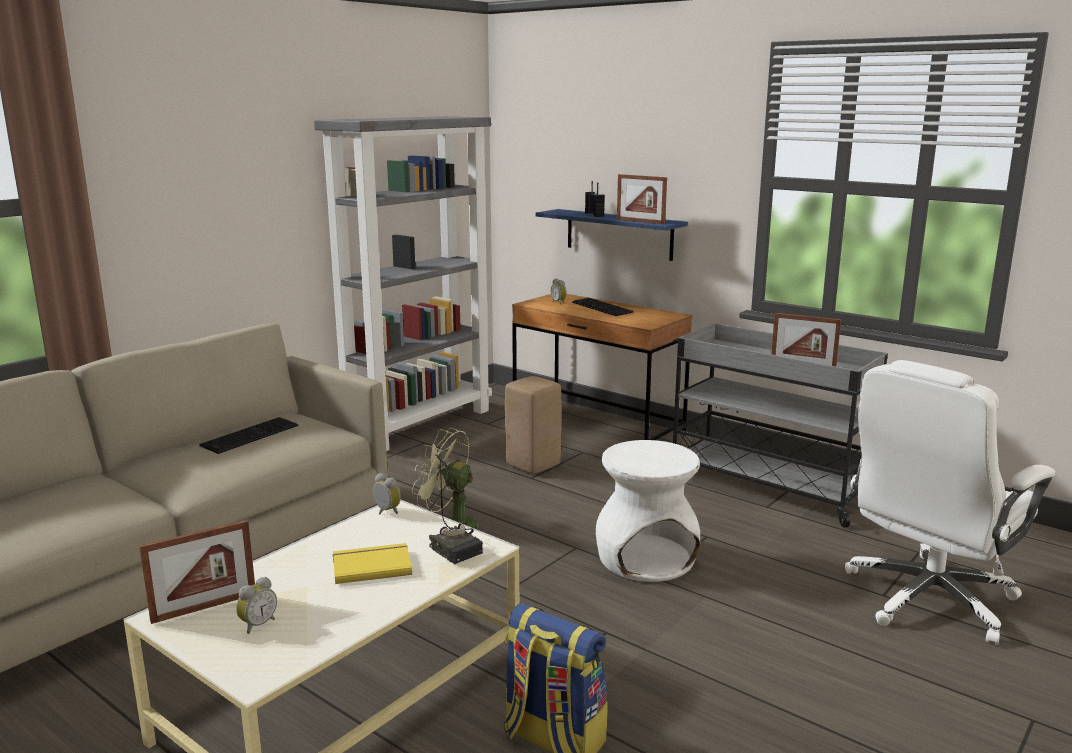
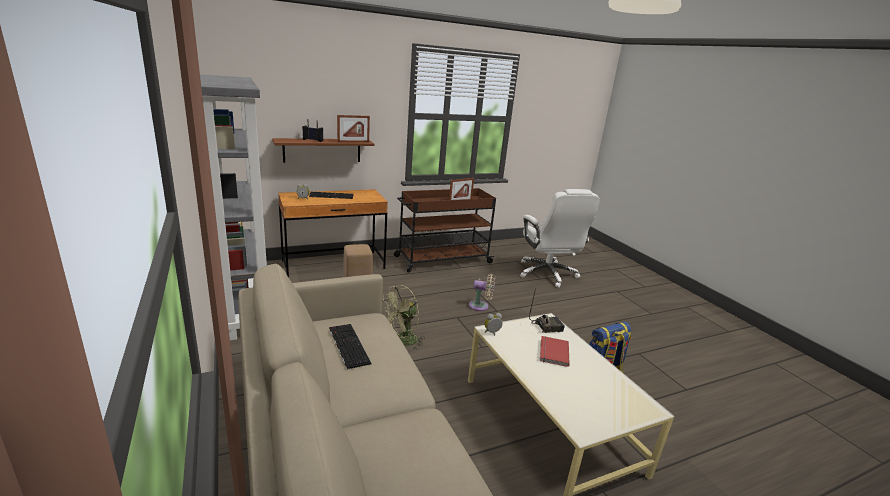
camera: 65 degrees left, 5 degrees up
(204, 607) = (578, 413): picture frame -> none
(257, 624) = (602, 399): alarm clock -> none
(371, 565) = (552, 352): yellow book -> red book
(619, 234) = (322, 150): blue shelf -> brown shelf
(646, 558) = (481, 306): white stool -> beige fan
(765, 485) = (442, 260): grey cart -> brown cart

